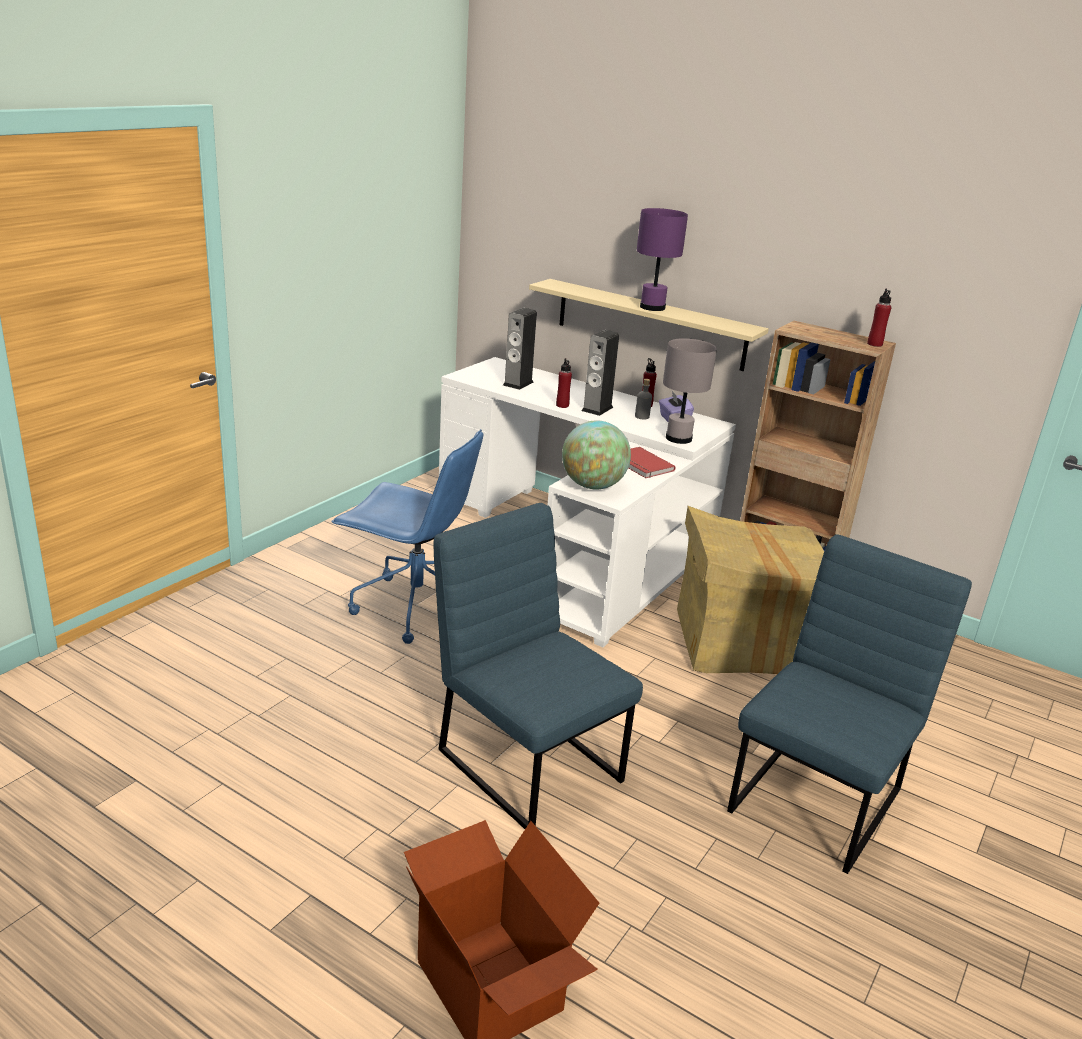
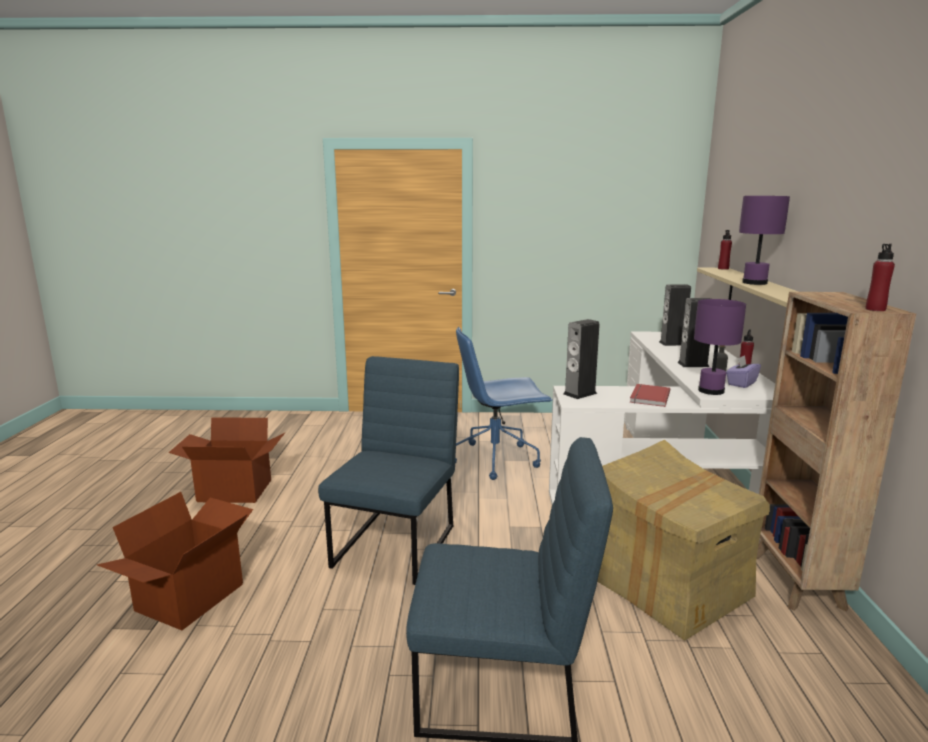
camera: 60 degrees right, 10 degrees down
(204, 862) = (234, 491): none -> cardboard box
(410, 607) = (499, 459): blue office chair -> blue office chair turned 90 degrees clockwise
(562, 405) = (671, 357): red bottle -> red bottle (723, 268)
(593, 486) = (580, 393): globe -> speaker
(678, 438) = (710, 390): grey table lamp -> purple table lamp

